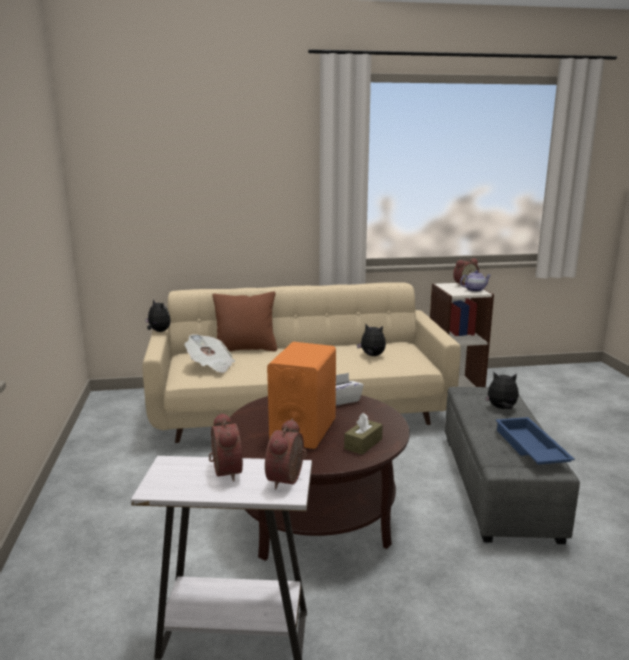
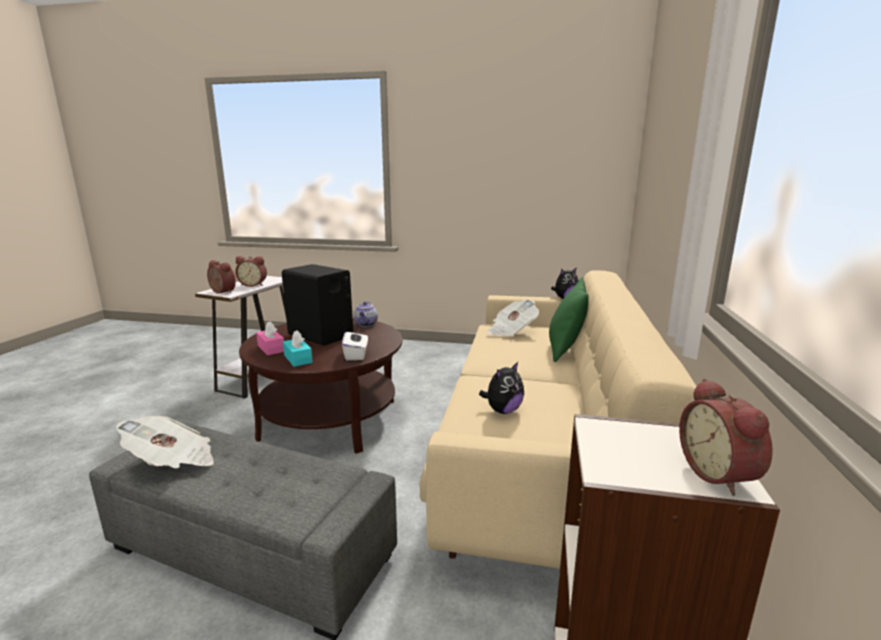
camera: 110 degrees right, 0 degrees up
(246, 349) = (565, 350): brown pillow -> green pillow
(303, 430) = (321, 335): orange speaker -> black speaker
(363, 444) = (271, 348): brown tissue box -> pink tissue box
(375, 421) = (298, 359): none -> turquoise tissue box
(475, 290) = (635, 467): teapot -> teapot (366, 324)
(501, 408) = (276, 490): plush toy -> none
(529, 448) = (173, 461): blue tray -> newspaper

